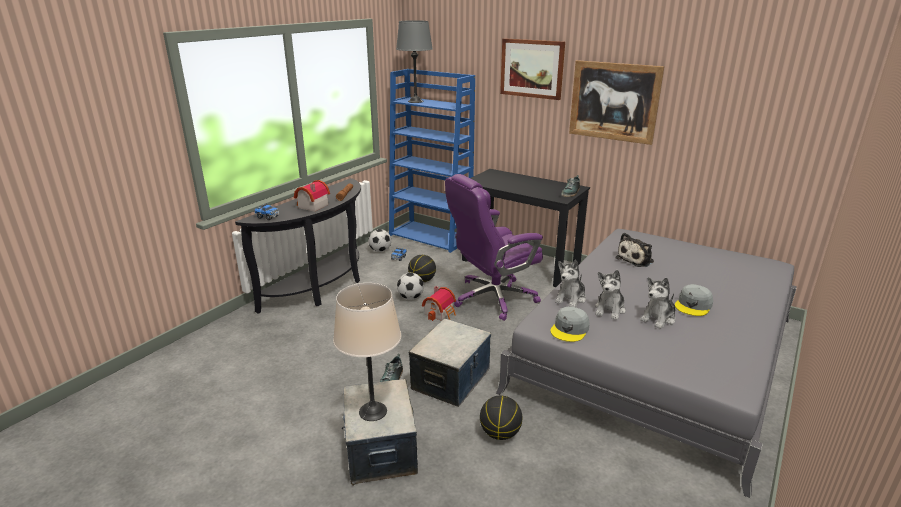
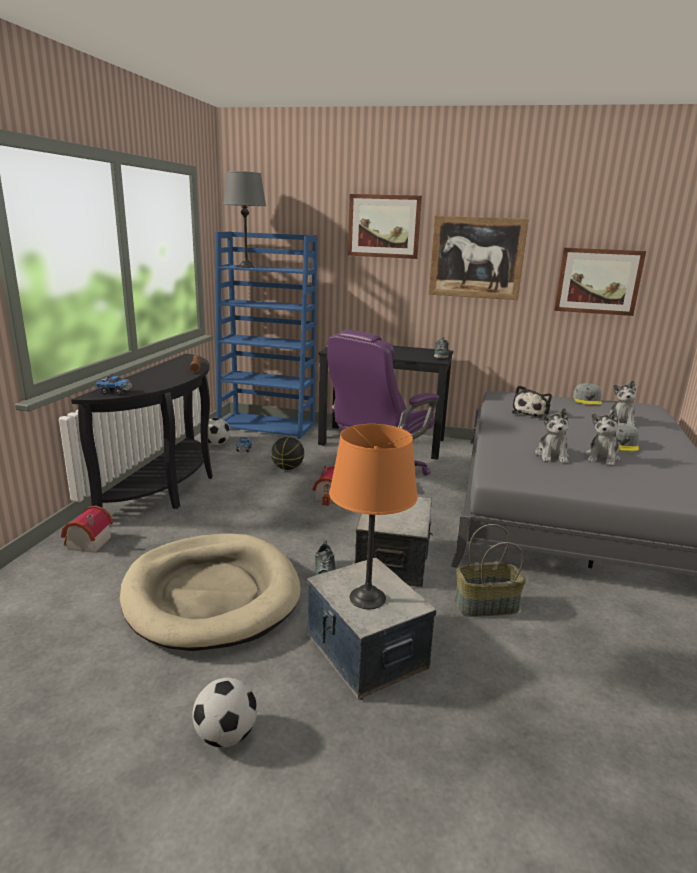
camera: 20 degrees left, 5 degrees down
(302, 382) = (211, 594): none -> beige dog bed
(311, 206) = (163, 379): toy house -> toy house (86, 544)
(372, 411) = (367, 598): beige table lamp -> orange table lamp
(410, 297) = (286, 486): football -> football (226, 735)
(499, 433) = (486, 606): basketball -> basket
(570, 329) = (532, 476): grey cap -> grey cap (587, 400)
(571, 299) = (505, 451): plush toy -> plush toy (620, 421)
(733, 132) = (598, 281): none -> picture

